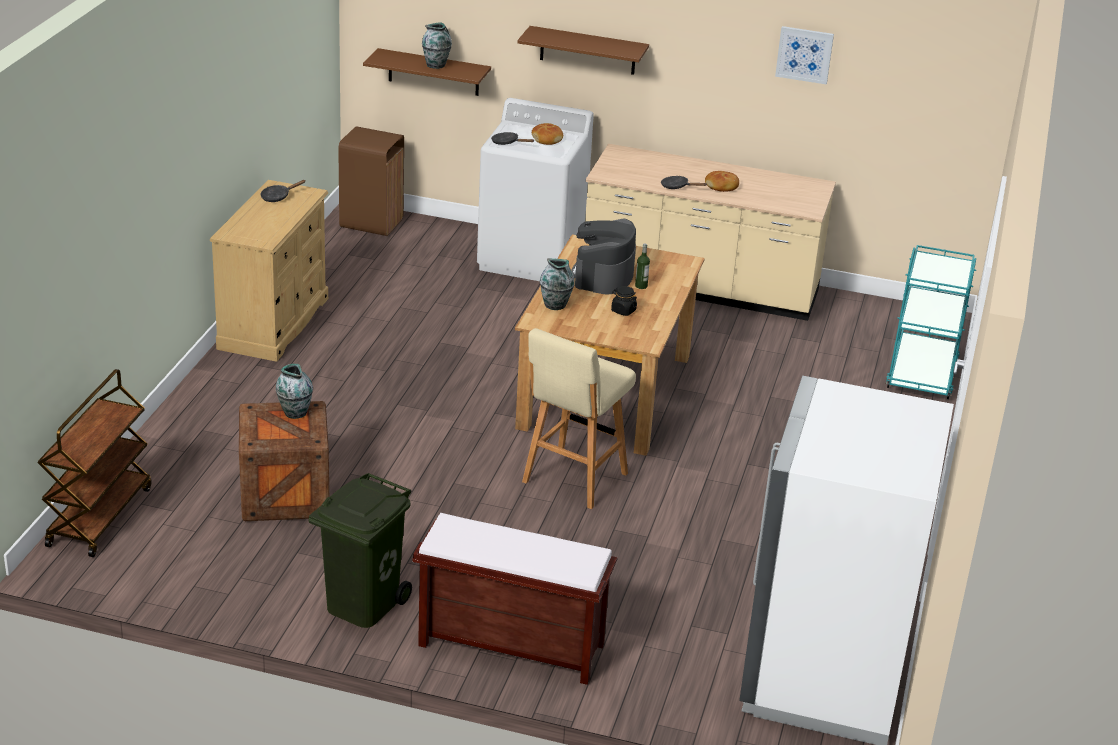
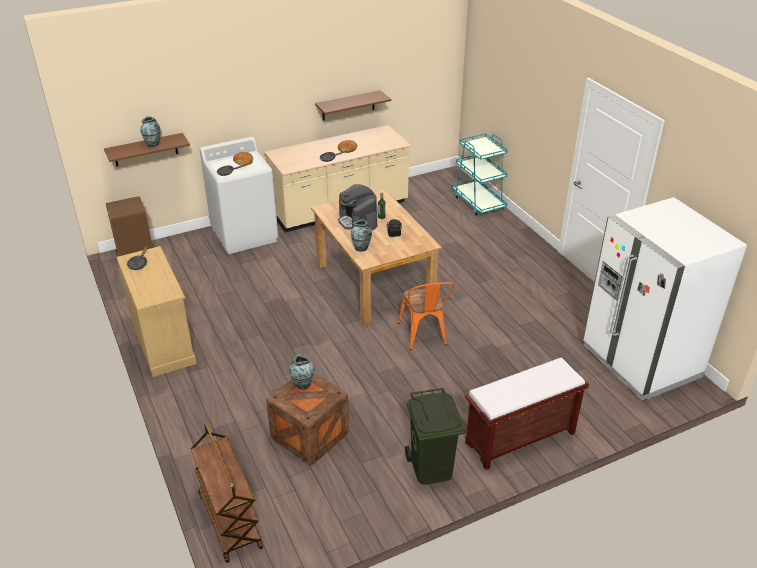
camera: 40 degrees left, 5 degrees up
(573, 479) = (424, 336): beige stool -> orange chair
(588, 50) = (240, 101): brown shelf -> brown shelf (348, 105)
(804, 54) = (361, 61): picture -> none

